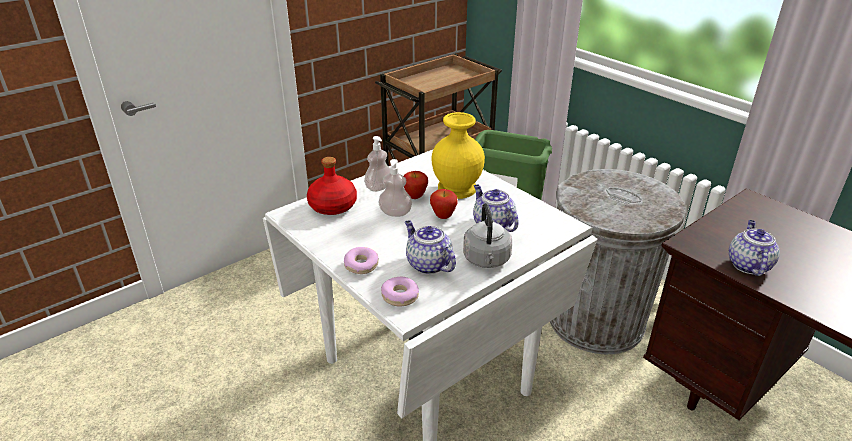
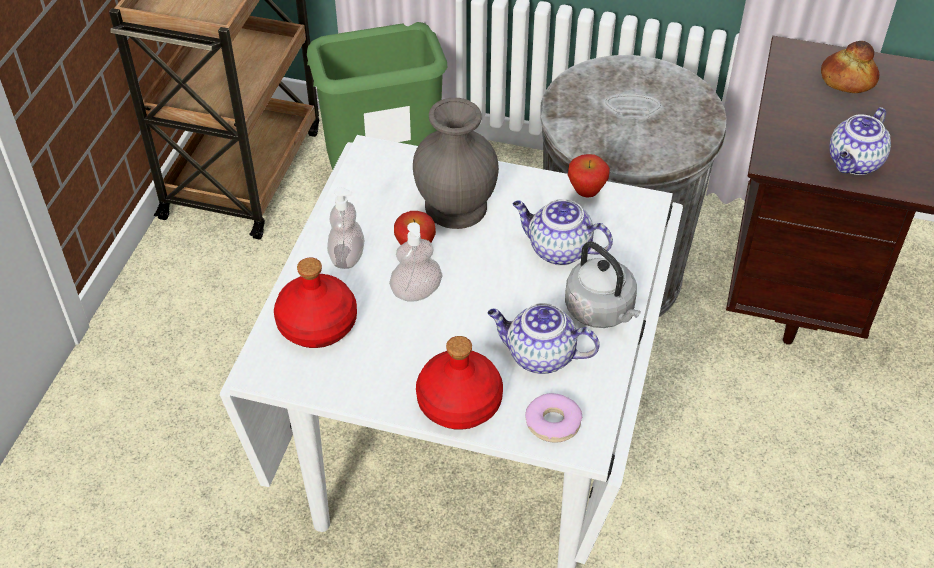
camera: 35 degrees left, 15 degrees up
(361, 265) = (460, 403): donut -> red bottle
(443, 217) = (485, 267): apple -> apple (586, 193)
(457, 188) = (455, 205): yellow vase -> grey vase
(747, 265) = (854, 163): teapot -> teapot turned 120 degrees counterclockwise
(783, 224) = (847, 80): none -> bread

